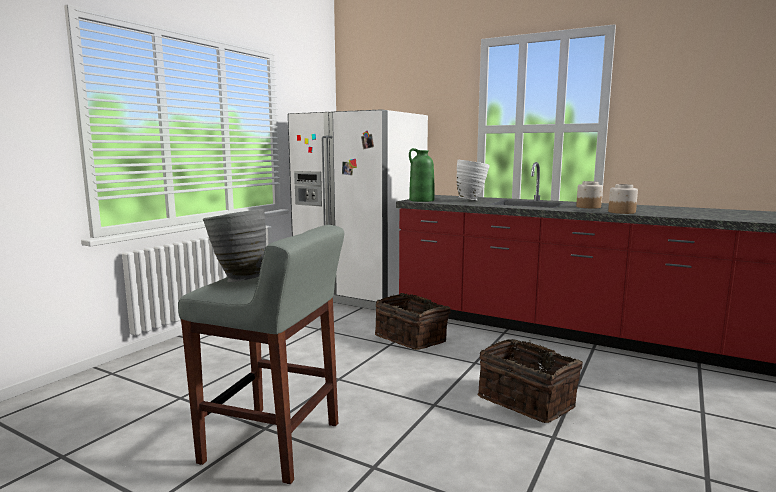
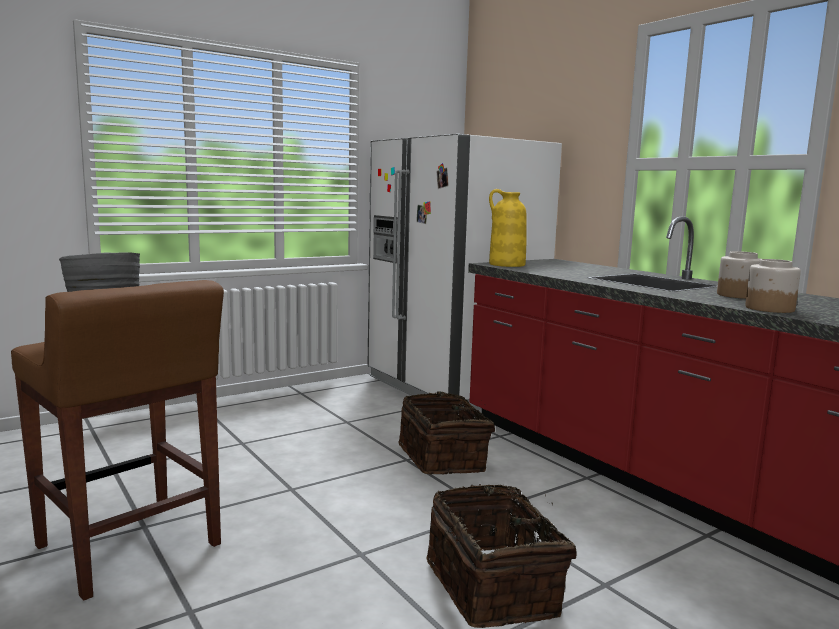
camera: 25 degrees right, 0 degrees up
(274, 443) = (130, 547): grey stool -> brown stool
(421, 200) = (506, 264): green vase -> yellow vase
(472, 200) = (581, 270): white vase -> none

